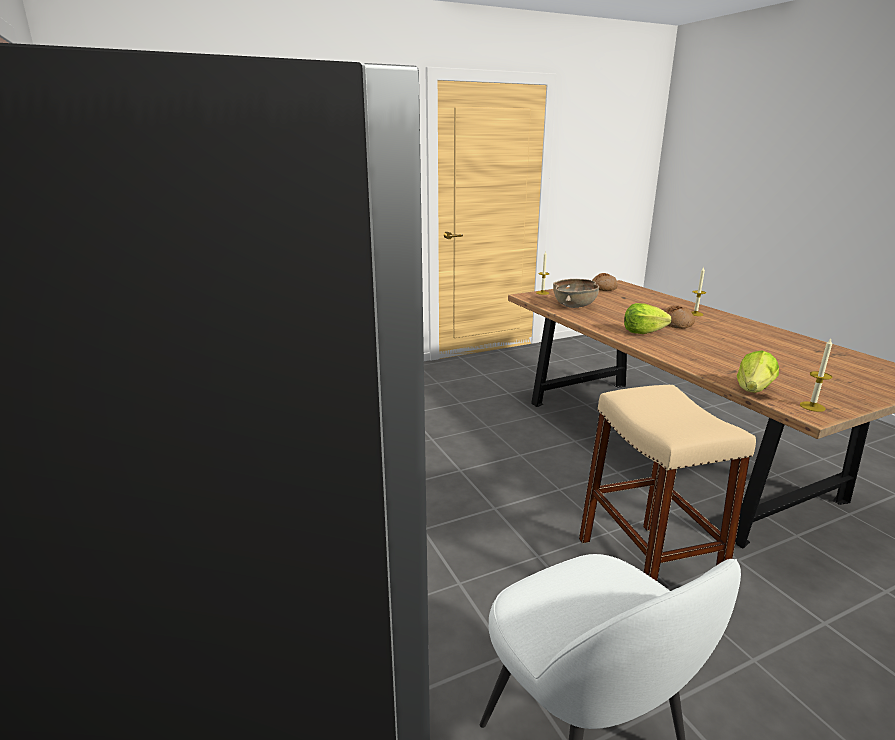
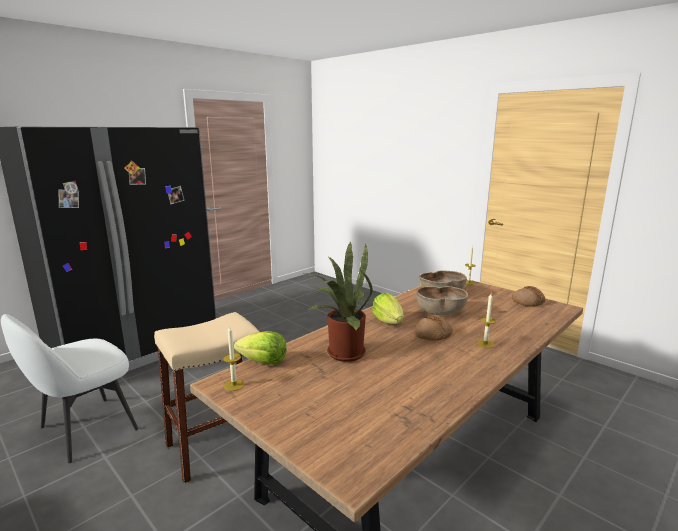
camera: 70 degrees right, 5 degrees down
(624, 313) = (440, 313): none -> brown bowl
(722, 357) = (342, 353): none -> potted plant

